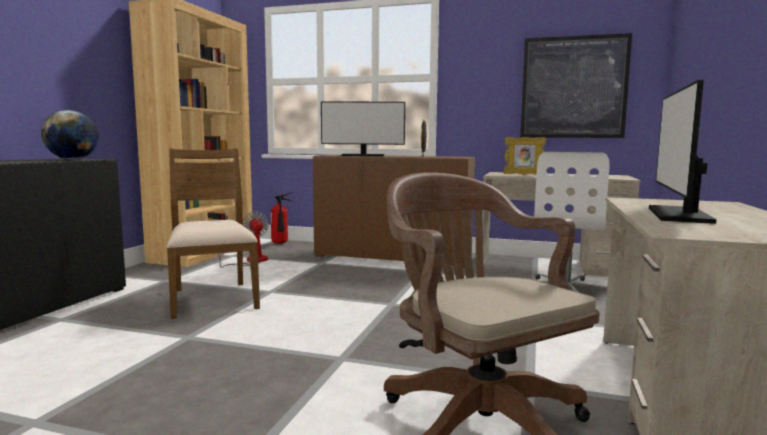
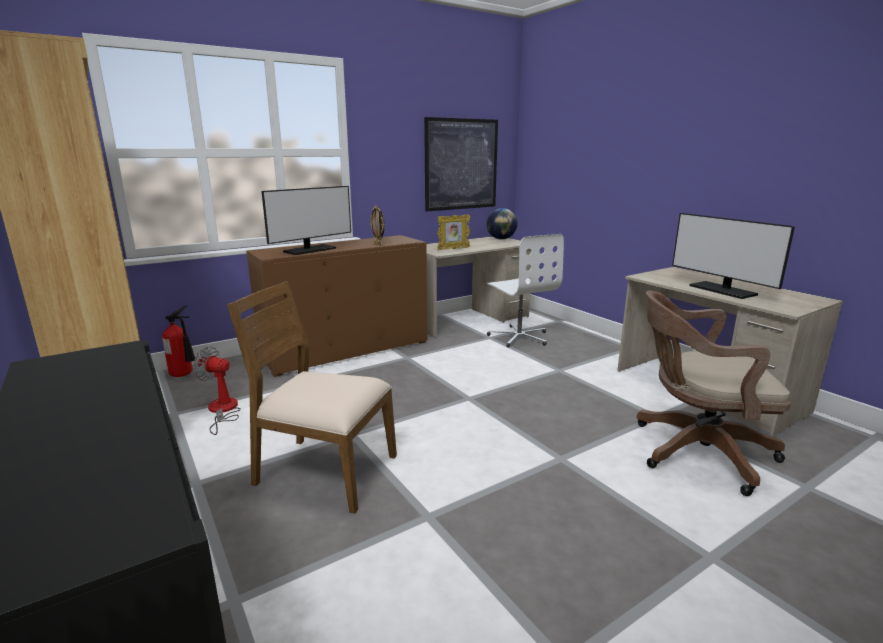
camera: 50 degrees left, 10 degrees up
(72, 159) = (106, 363): globe -> globe (501, 239)

